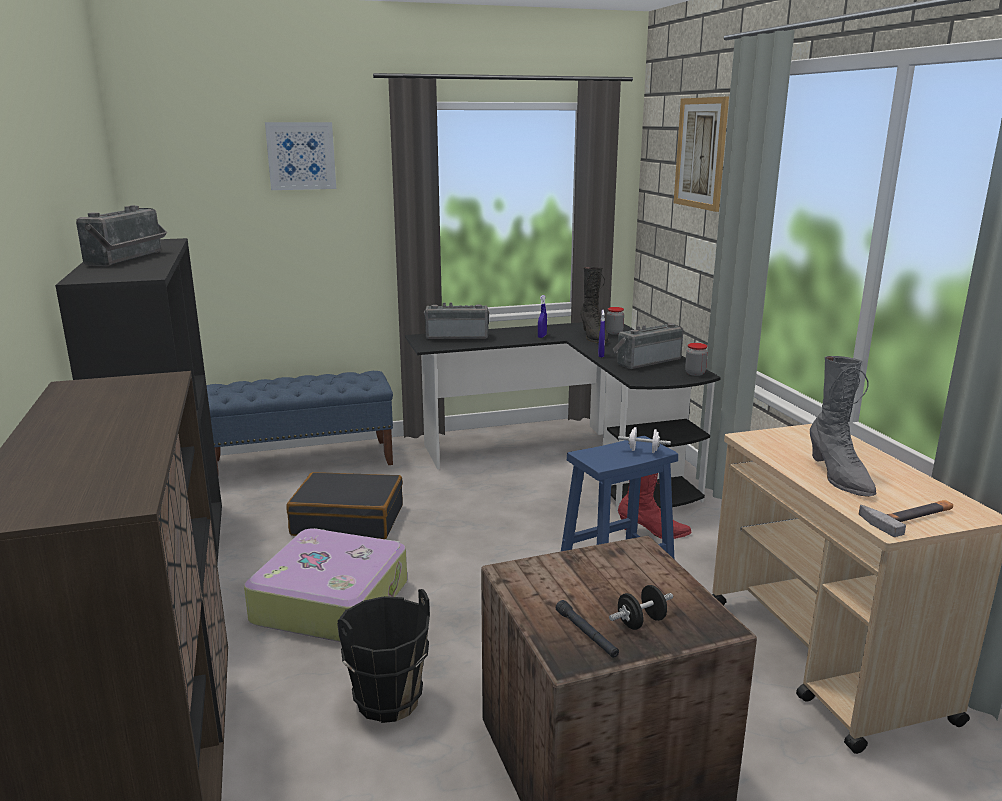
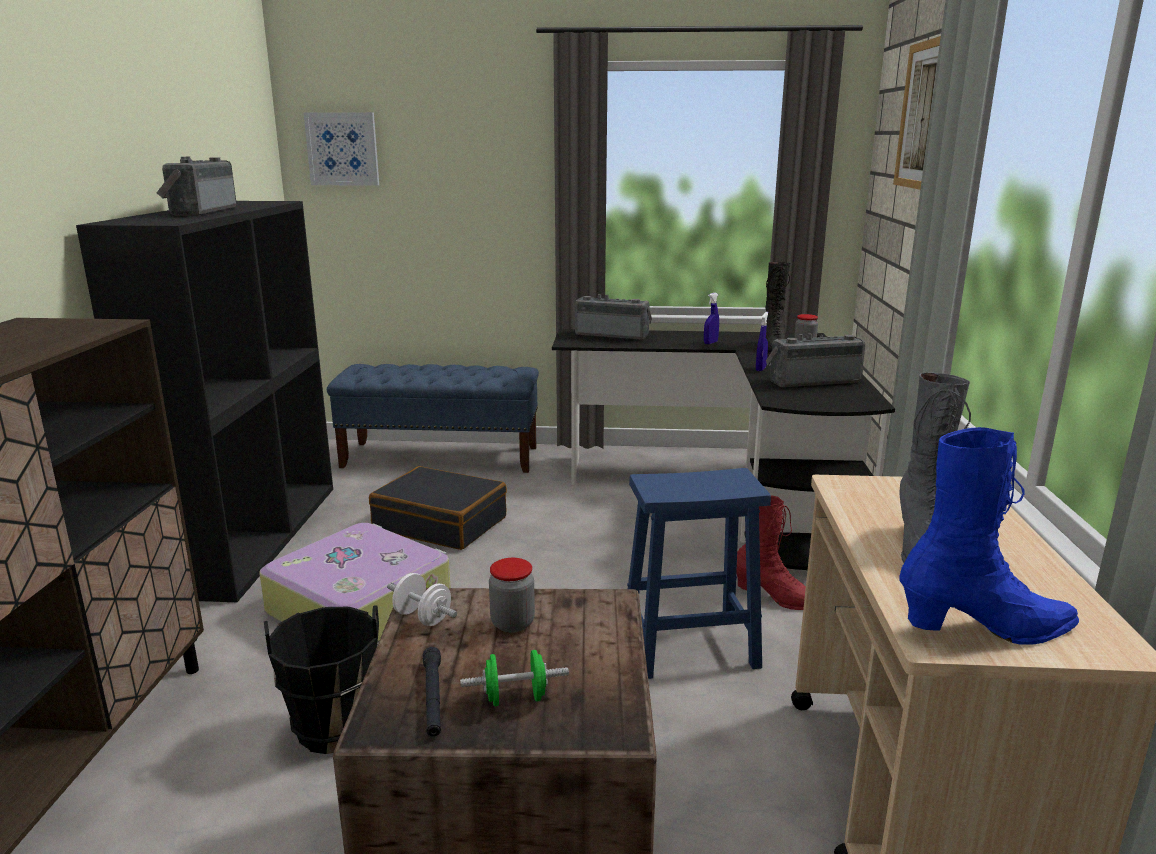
camera: 20 degrees right, 0 degrees up
(129, 259) = (199, 211): radio -> radio turned 150 degrees clockwise
(301, 156) = (460, 123): picture -> picture (342, 149)
(641, 622) = (515, 698): black dumbbell -> green dumbbell
(643, 451) = (726, 486): white dumbbell -> white dumbbell (423, 617)
(695, 373) = (863, 400): jar -> jar (512, 623)
(910, 517) = (986, 629): hammer -> blue boot

